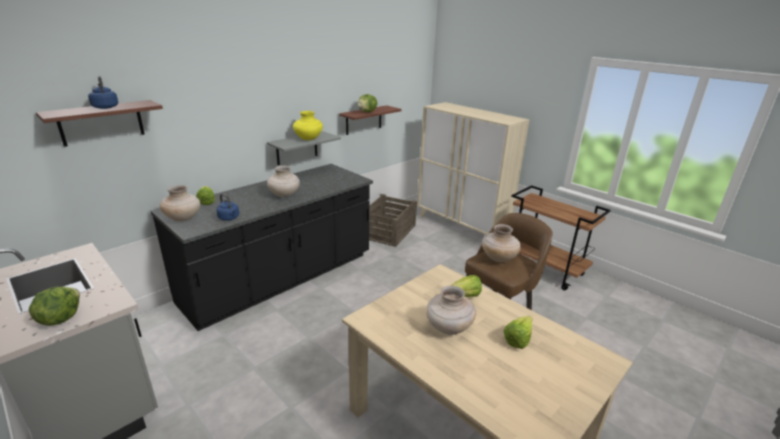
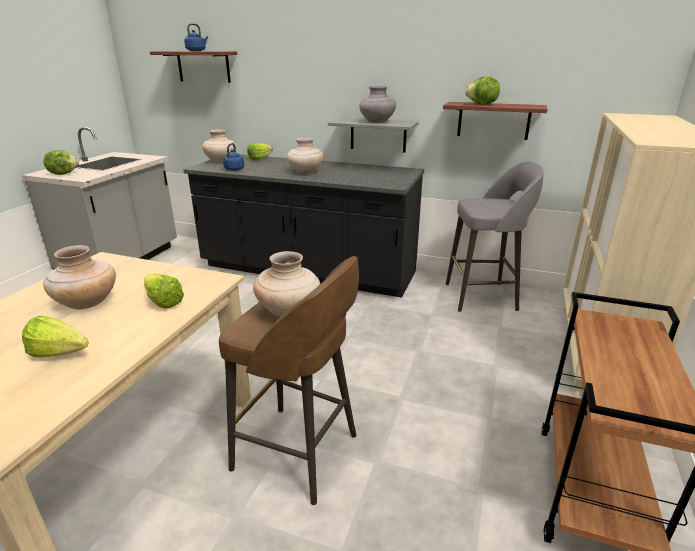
camera: 65 degrees right, 0 degrees up
(308, 138) = (377, 122): yellow vase -> grey vase
(388, 231) = (483, 297): crate -> grey stool

